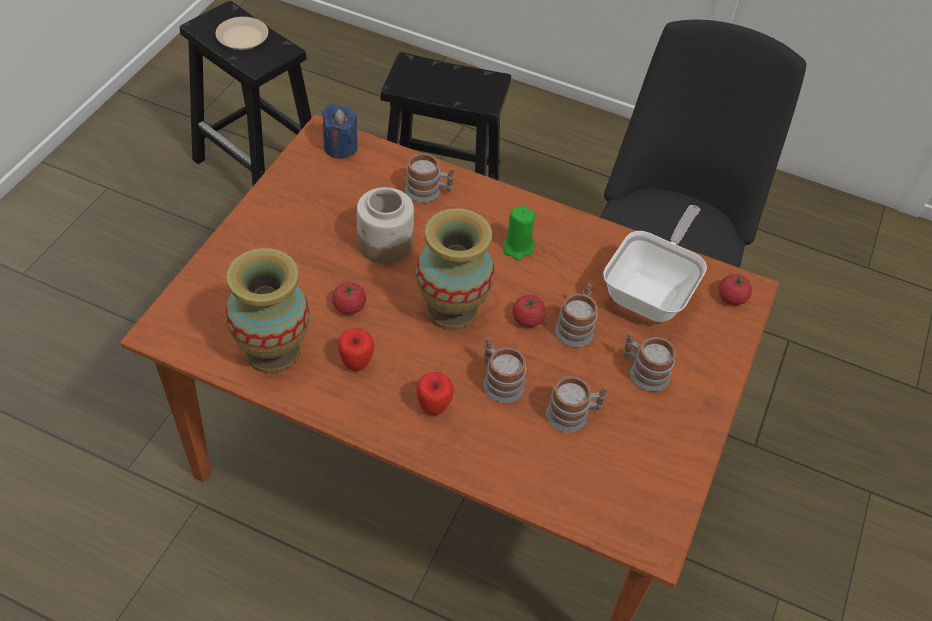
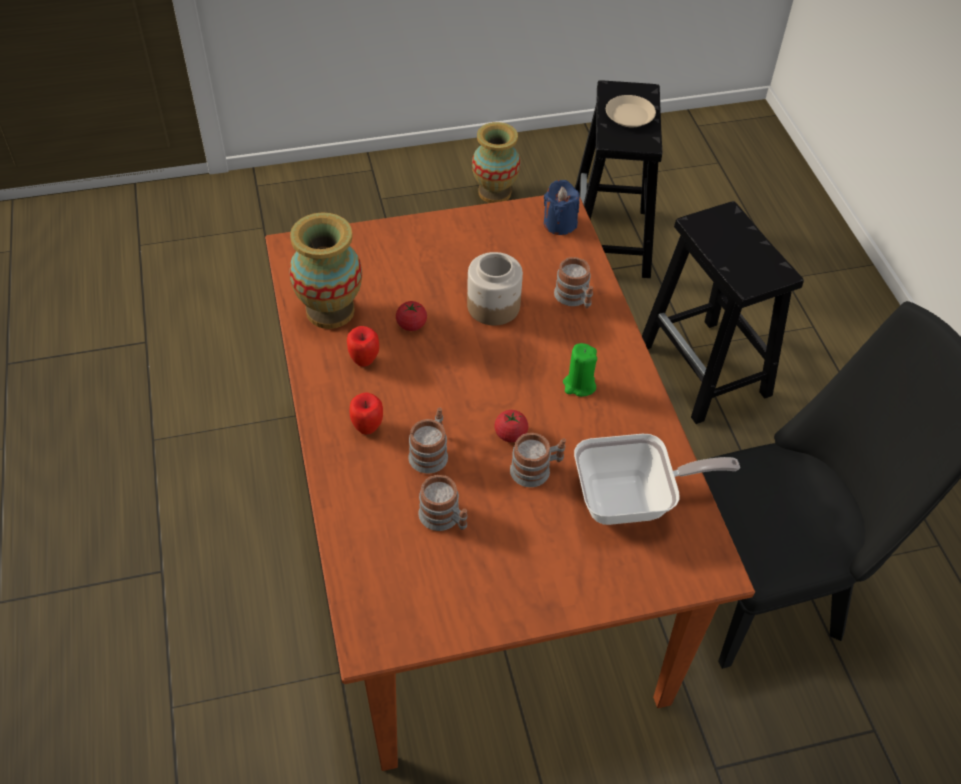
camera: 55 degrees right, 0 degrees up
(451, 309) = (471, 383): vase -> vase (495, 192)
(643, 371) = (536, 541): mug -> none
(731, 298) = (690, 563): tomato -> none

